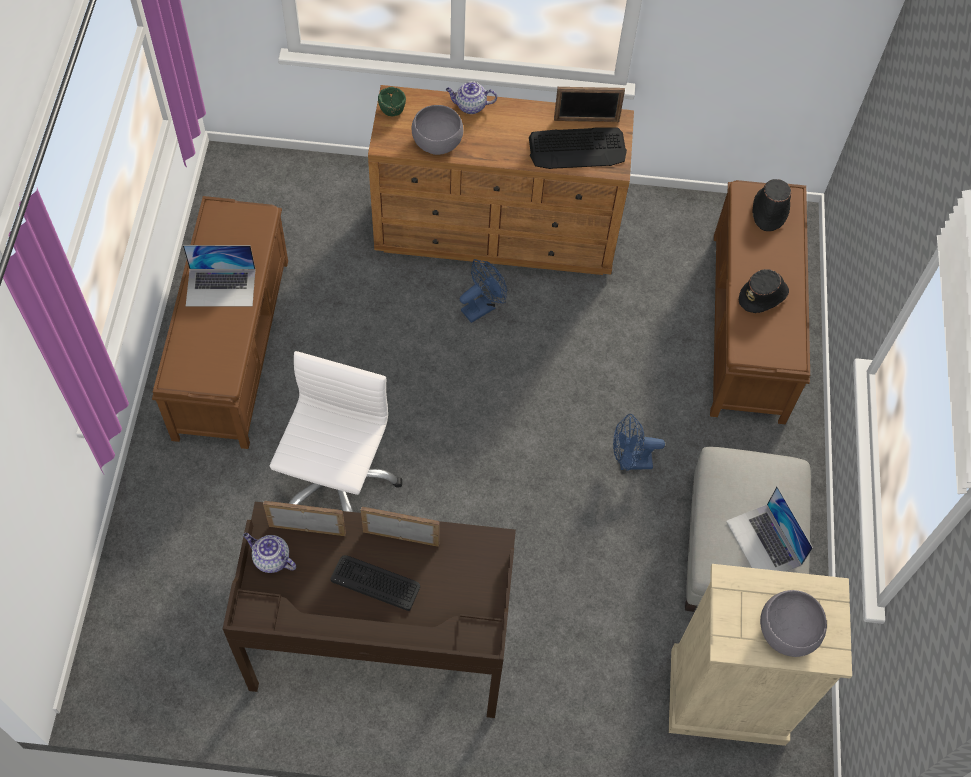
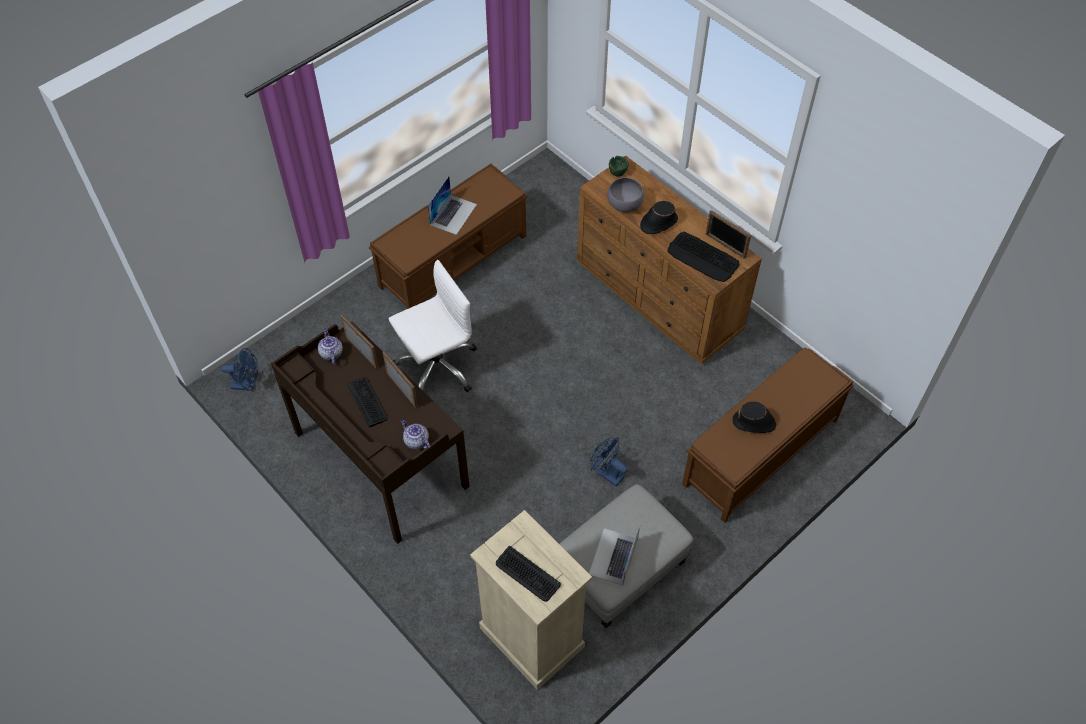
camera: 45 degrees right, 5 degrees down
(221, 287) = (453, 214): laptop -> laptop turned 105 degrees counterclockwise
(470, 106) = (664, 196): teapot -> teapot (416, 441)
(482, 307) = (608, 331): blue fan -> blue fan (247, 384)
(769, 210) = (811, 379): black hat -> black hat (658, 223)
(787, 631) = (527, 574): grey bowl -> keyboard

